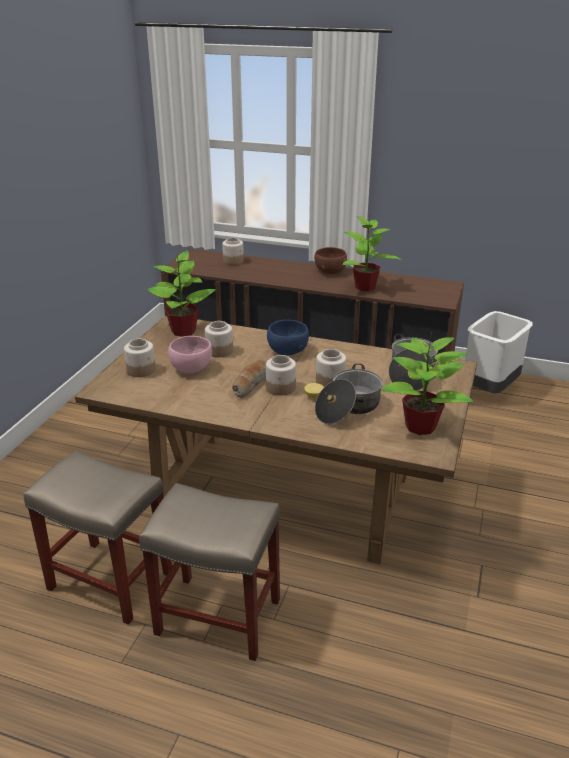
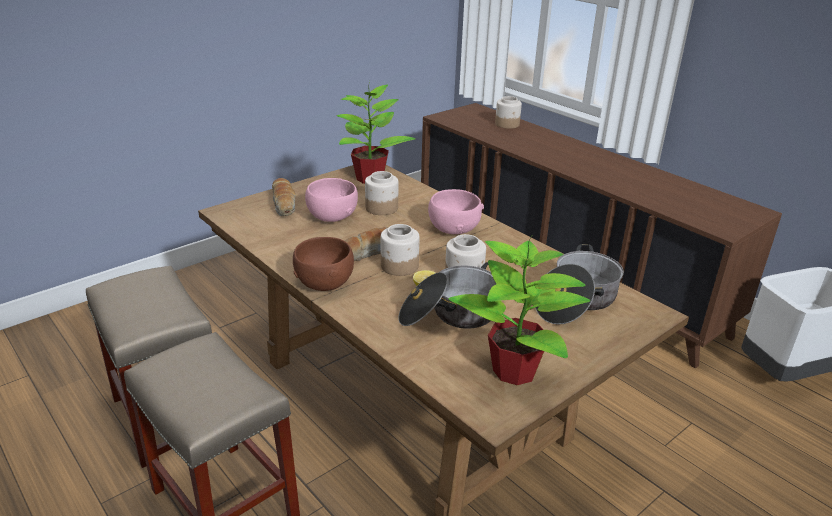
camera: 30 degrees right, 0 degrees up
(141, 370) = (284, 204): jar -> bread
(287, 351) = (453, 229): blue bowl -> pink bowl
(330, 272) = (607, 159): brown bowl -> brown bowl (325, 283)
(365, 287) = (633, 186): potted plant -> none

